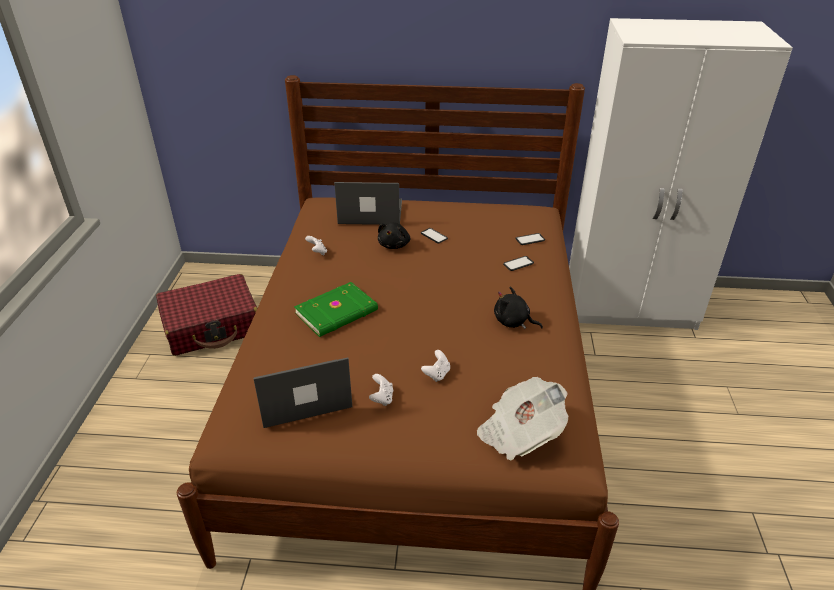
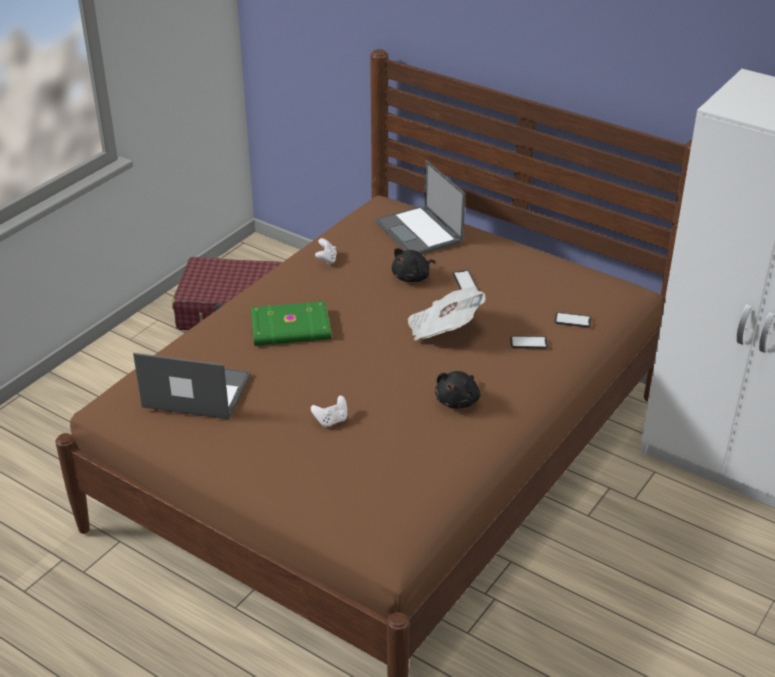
camera: 30 degrees right, 0 degrees up
(369, 212) = (419, 232): laptop -> laptop turned 150 degrees counterclockwise
(382, 398) = (261, 422): white game controller -> none
(513, 322) = (458, 400): black plush toy -> black plush toy turned 120 degrees counterclockwise
(519, 433) = (358, 502): newspaper -> newspaper (443, 329)

